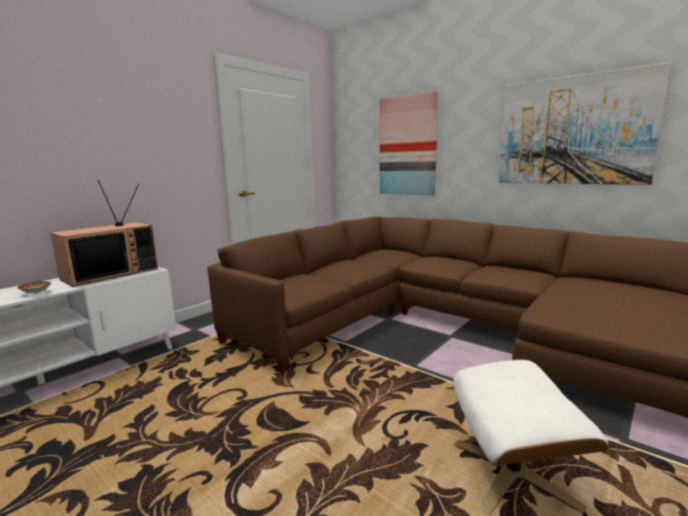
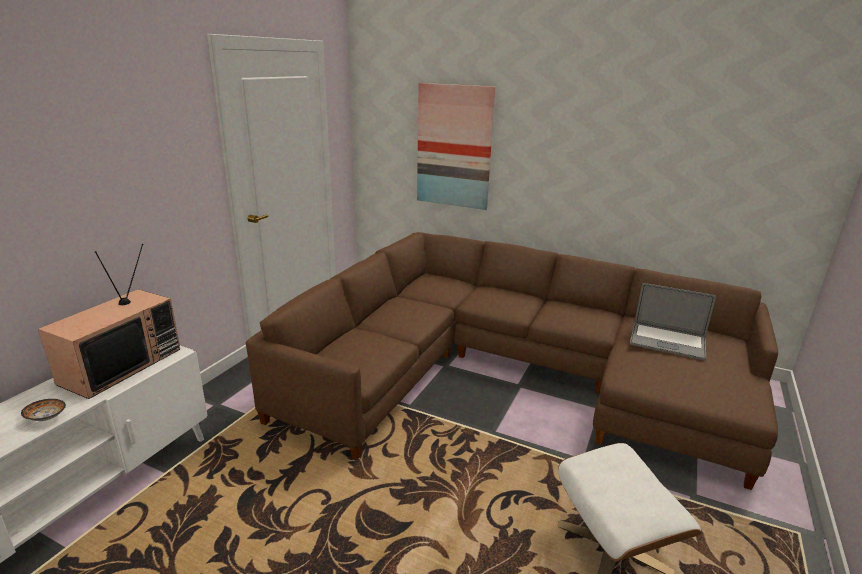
camera: 15 degrees left, 10 degrees up
(573, 131) = (645, 158): picture -> none
(598, 290) = (667, 341): none -> laptop

